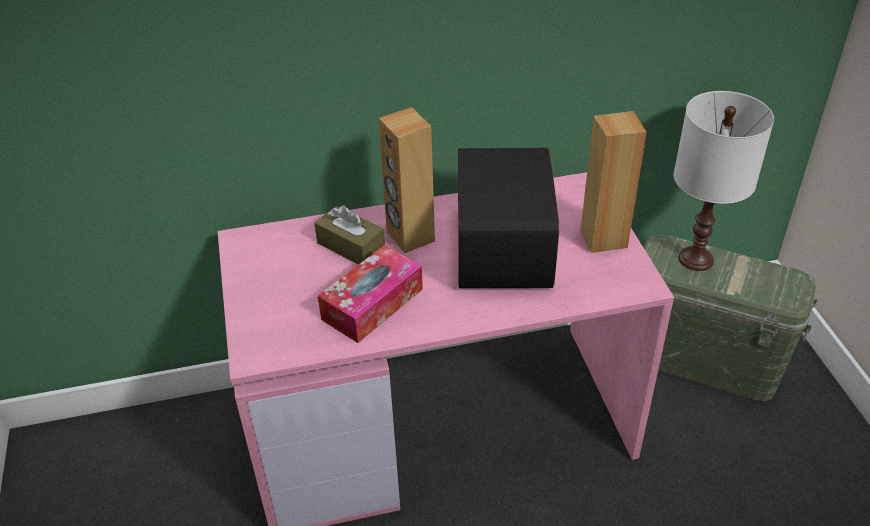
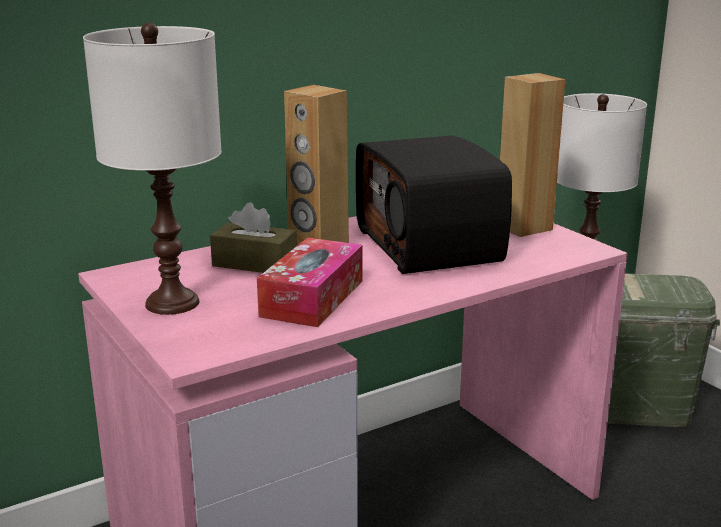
camera: 20 degrees left, 20 degrees down
(268, 287) = (173, 303): none -> white table lamp

